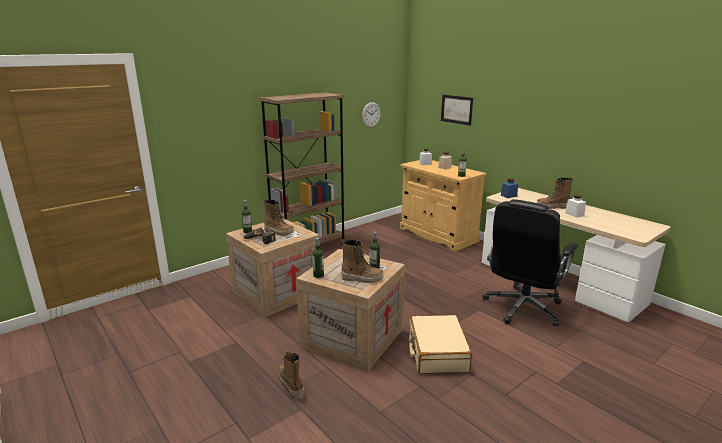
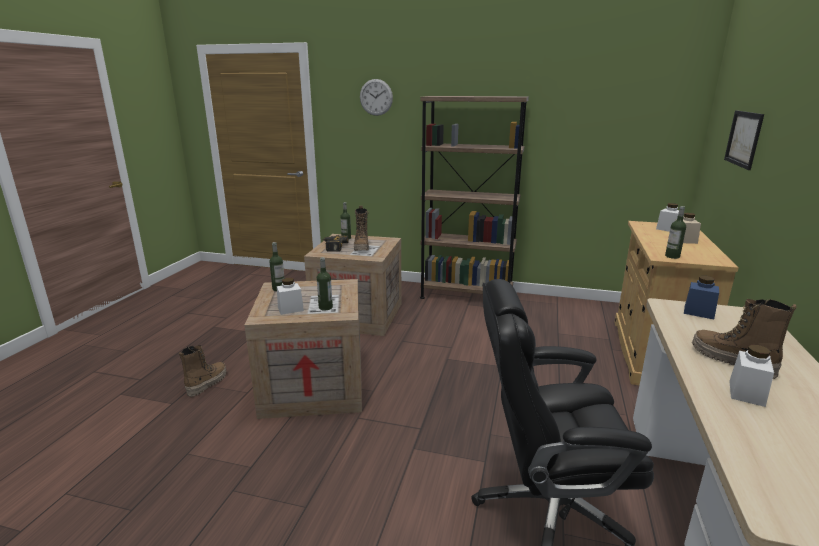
camera: 55 degrees right, 0 degrees up
(362, 279) = (290, 309): boot -> white jar
(371, 114) = (616, 138): wall clock -> wall clock (376, 97)
(437, 352) = (333, 457): beige suitcase -> none

